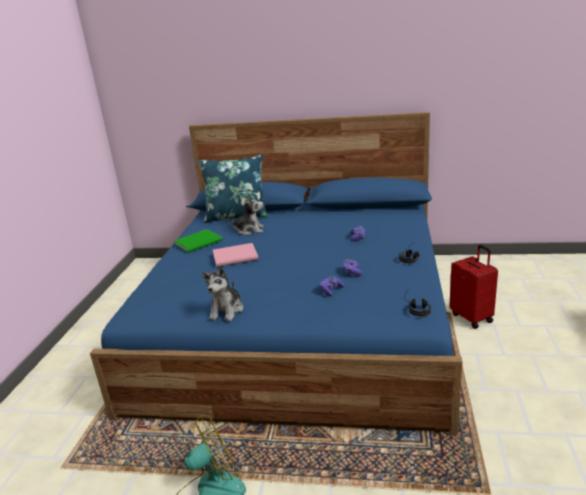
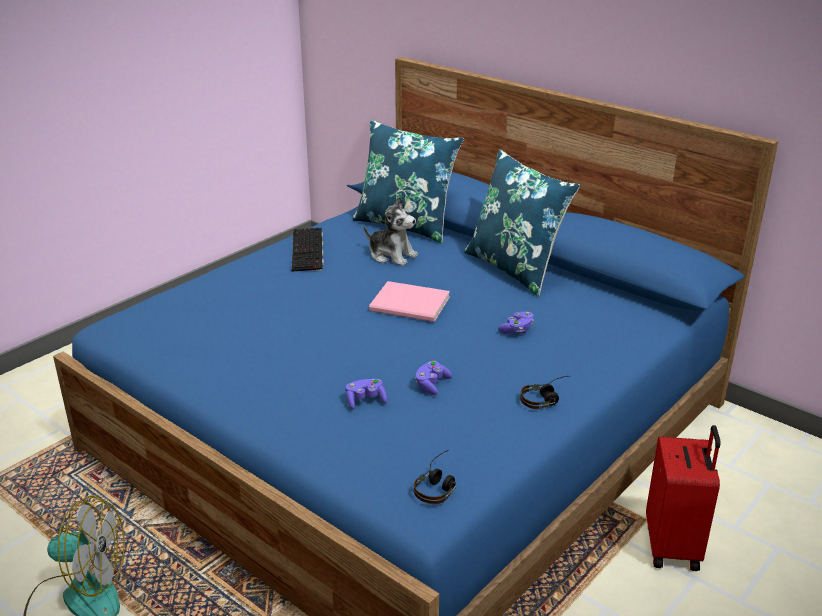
camera: 30 degrees right, 5 degrees up
(200, 242) = (308, 250): green book -> keyboard
(226, 310) = (211, 370): plush toy -> none
(236, 256) = (318, 292): pink book -> pink book (411, 305)
(319, 216) = (515, 268): none -> blue pillow

